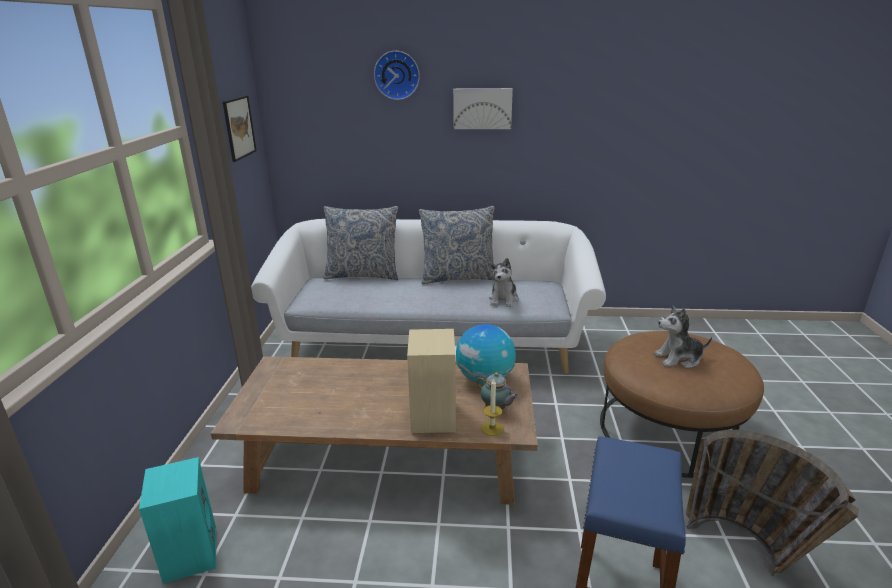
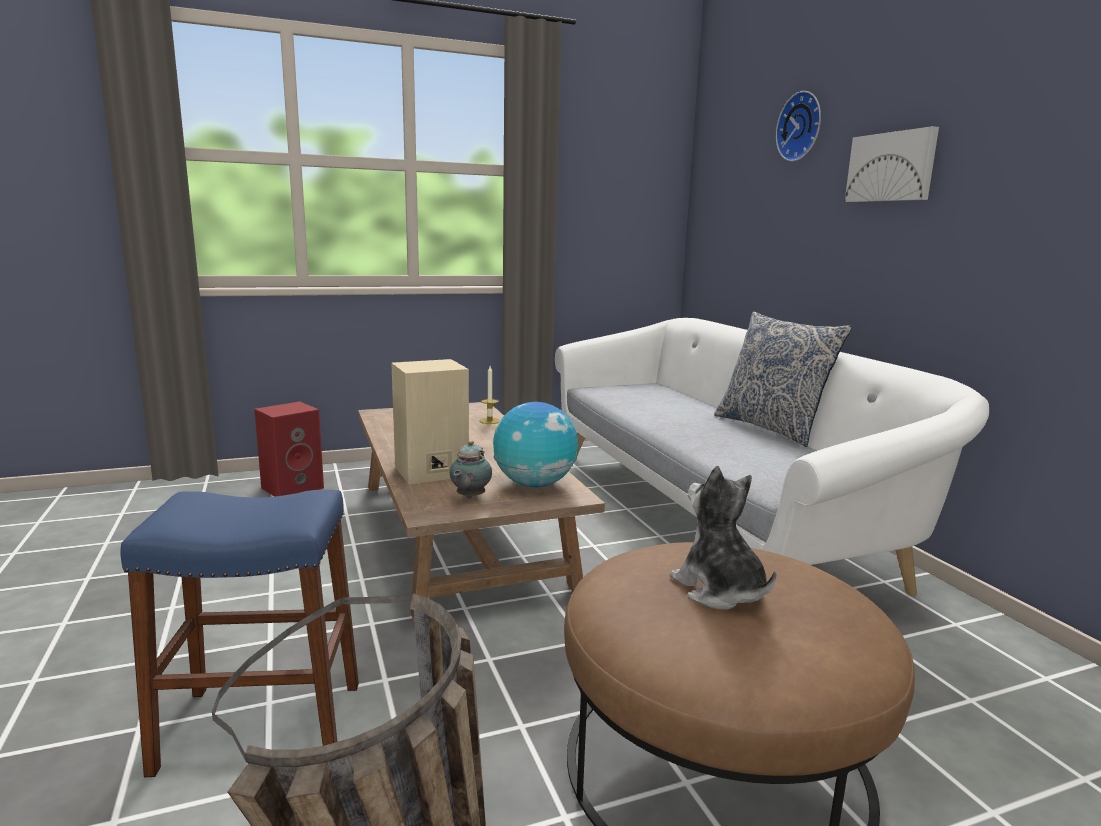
camera: 65 degrees right, 10 degrees down
(189, 553) = (293, 487): turquoise speaker -> red speaker
(239, 127) = (629, 193): picture -> none
(363, 275) = (694, 394): pillow -> none
(492, 428) = (426, 500): candle -> candle (489, 421)
(503, 299) = (747, 456): plush toy -> none

